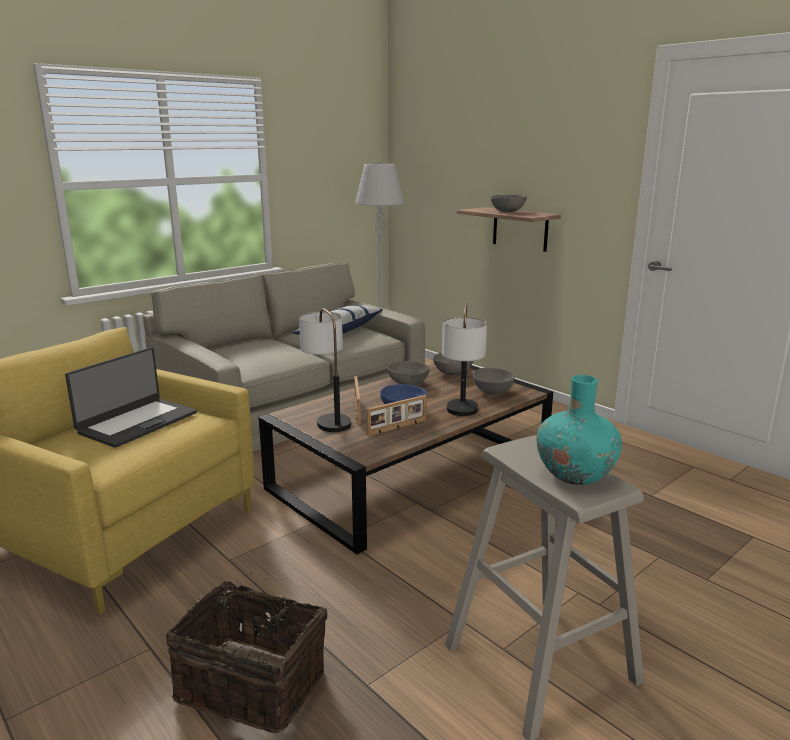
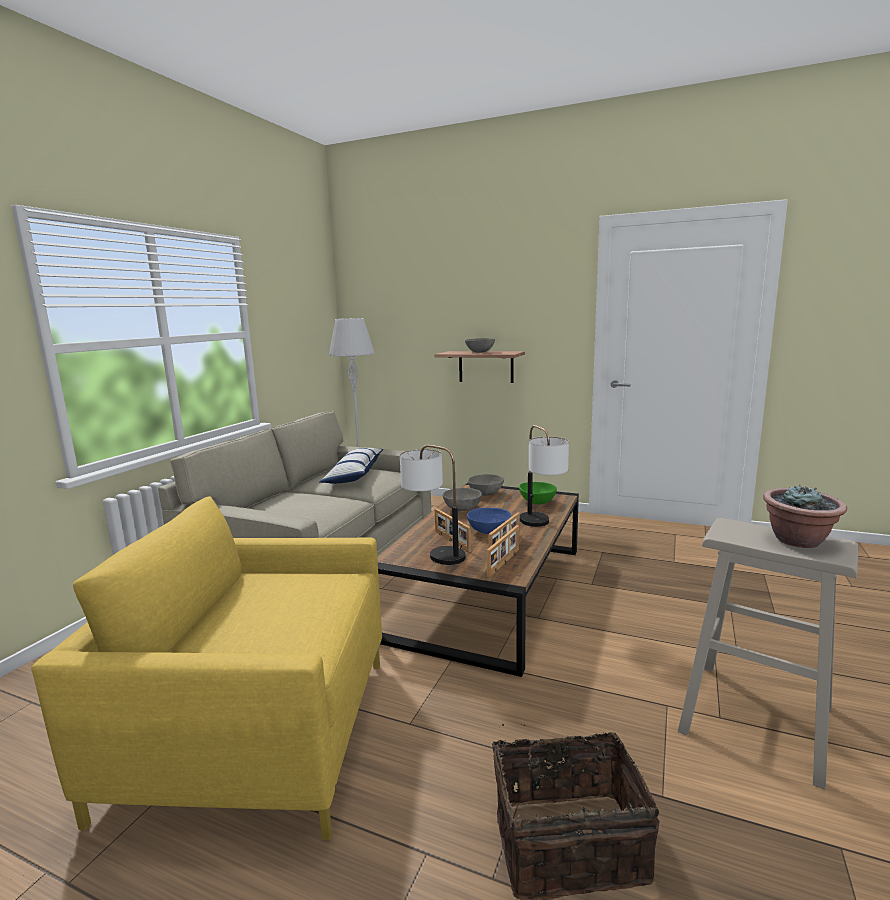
camera: 25 degrees left, 5 degrees down
(137, 422) = (279, 599): laptop -> none
(376, 441) = (504, 563): none -> picture frame
(492, 392) = (537, 502): grey bowl -> green bowl
(575, 474) = (798, 540): turquoise vase -> potted plant

